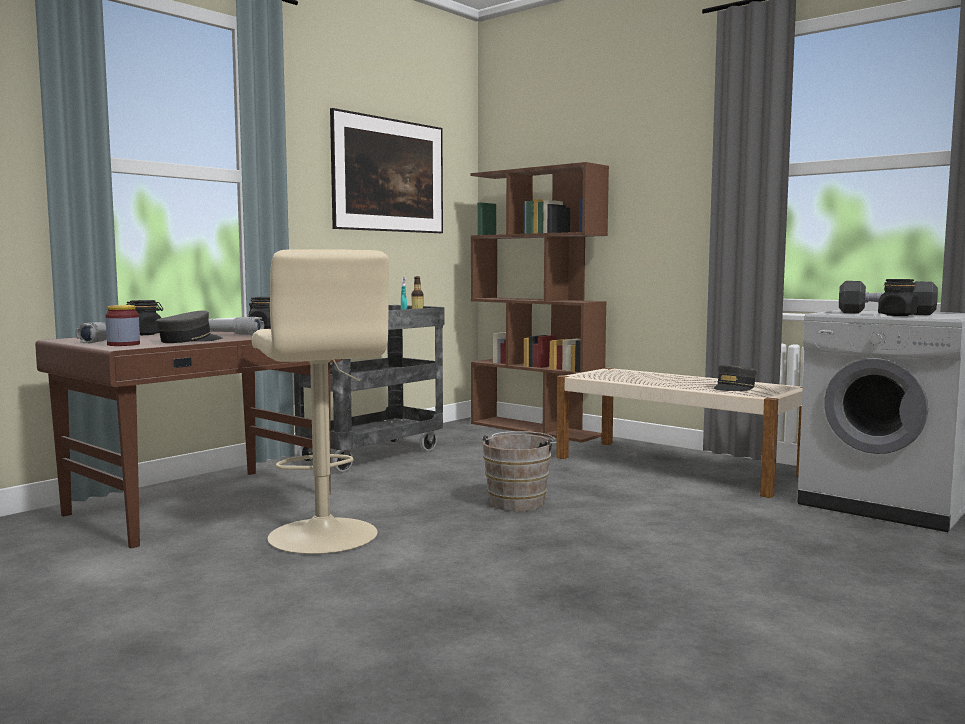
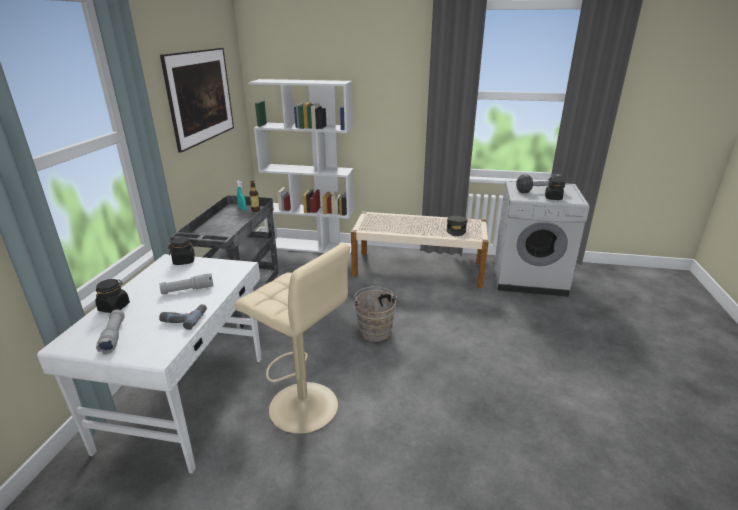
camera: 30 degrees left, 20 degrees up
(123, 344) = (146, 346): jar -> none
(189, 341) = (184, 318): grey cap -> power drill
(204, 505) = (188, 400): brown desk -> white desk
(536, 429) = (312, 246): brown bookcase -> white bookcase

